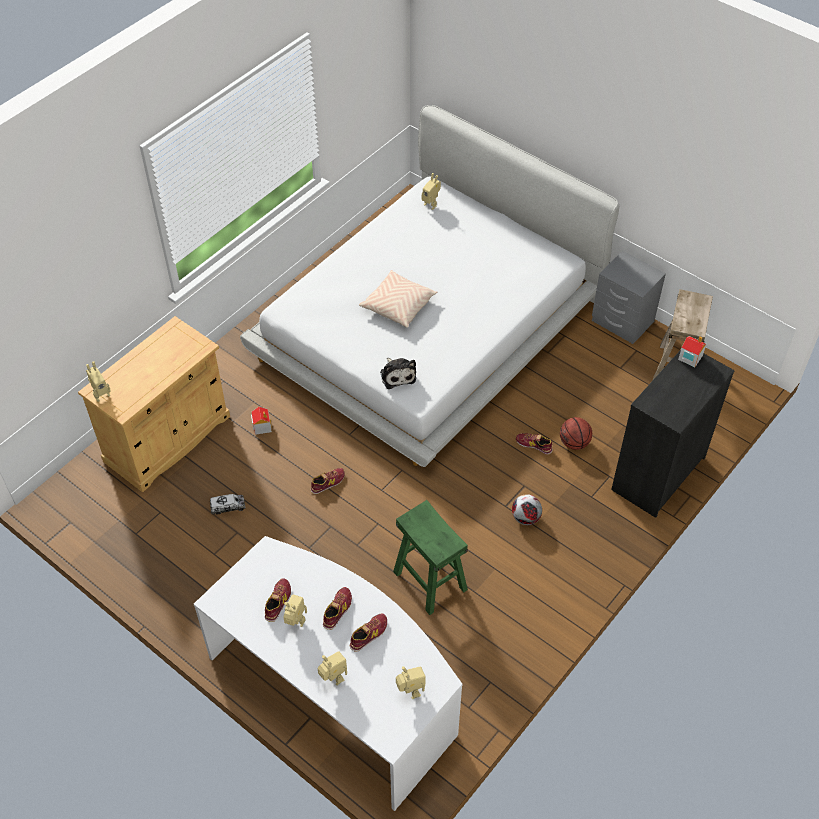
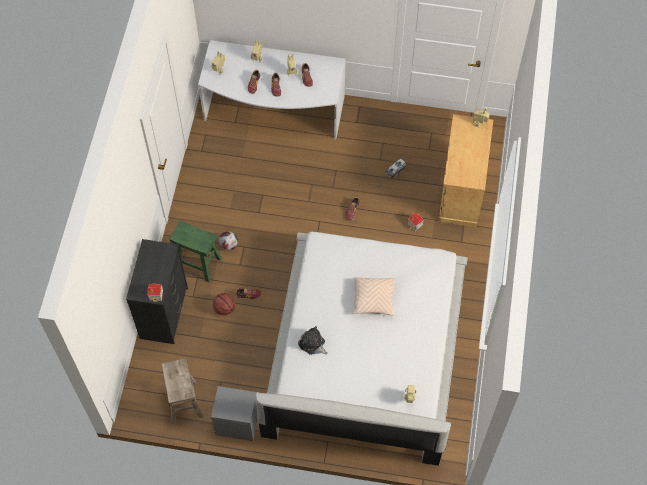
camera: 150 degrees right, 10 degrees up
(397, 375) = (340, 249): plush toy -> plush toy (312, 344)
(430, 580) = (260, 185): green stool -> green stool (198, 263)

